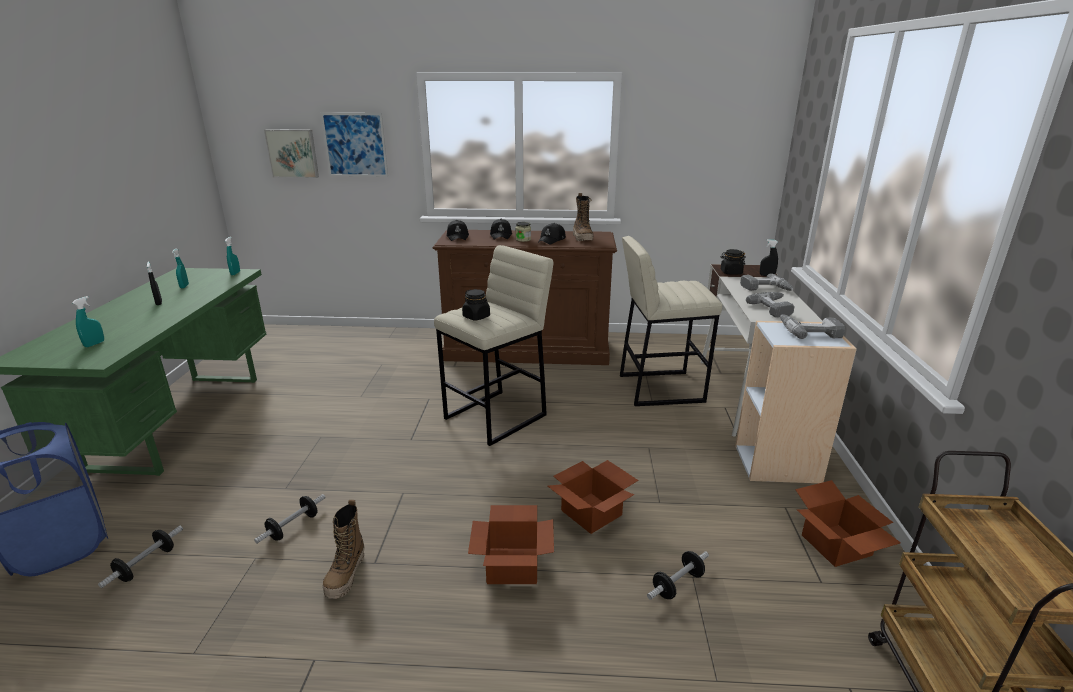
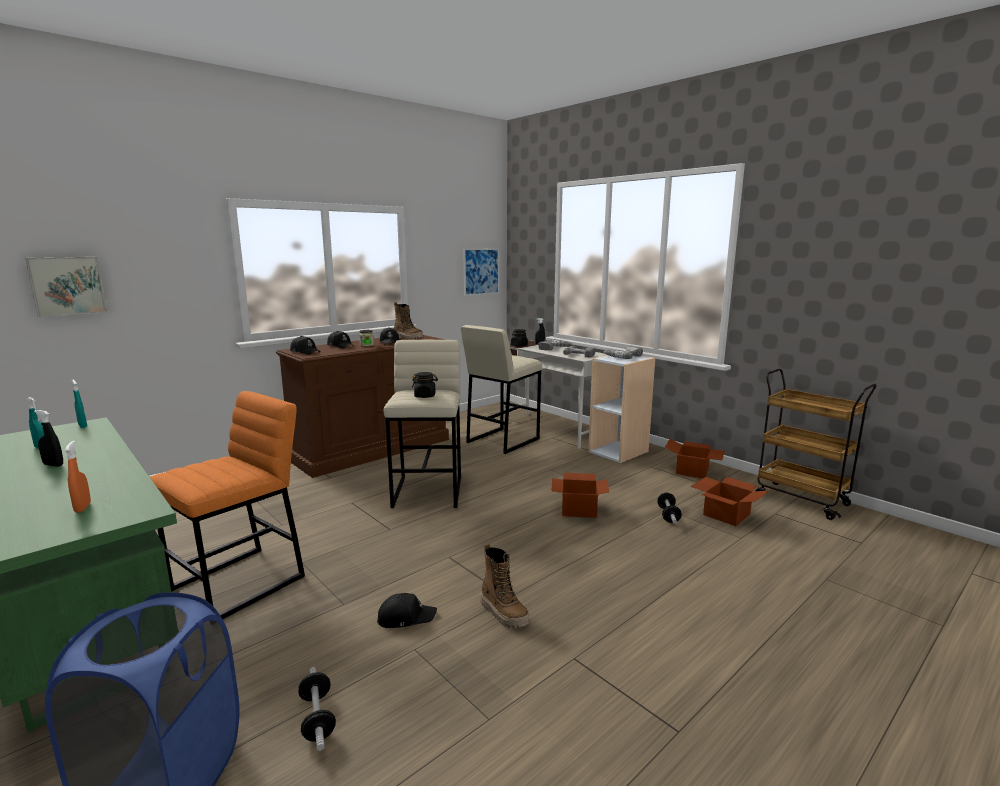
camera: 45 degrees left, 10 degrees down
(94, 344) = (83, 507): turquoise spray bottle -> orange spray bottle
(273, 432) = (241, 581): none -> orange chair
(293, 527) = (405, 617): dumbbell -> black cap
(355, 145) = (156, 272): picture -> picture (481, 271)
(513, 564) = (586, 550): cardboard box -> cardboard box (725, 514)

